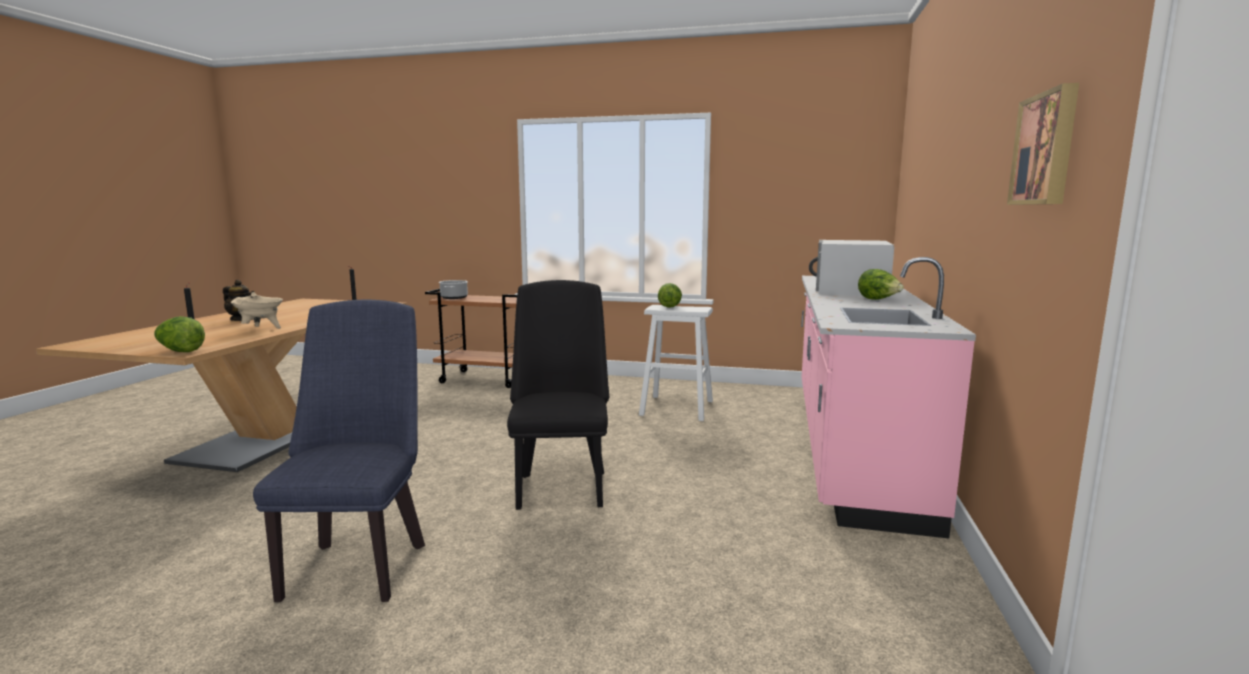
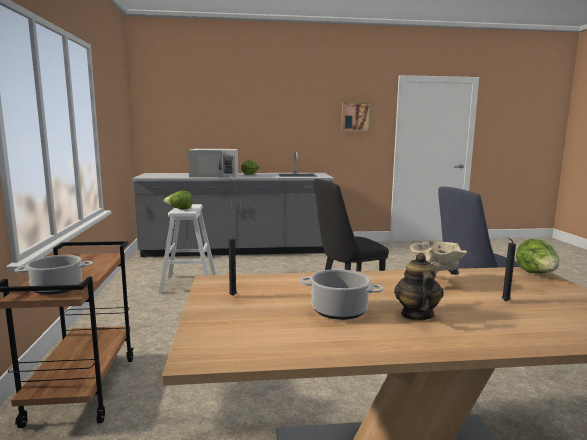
camera: 110 degrees left, 0 degrees up
(286, 313) = (340, 311): none -> cooking pot
(850, 443) = (237, 250): pink counter -> grey counter

